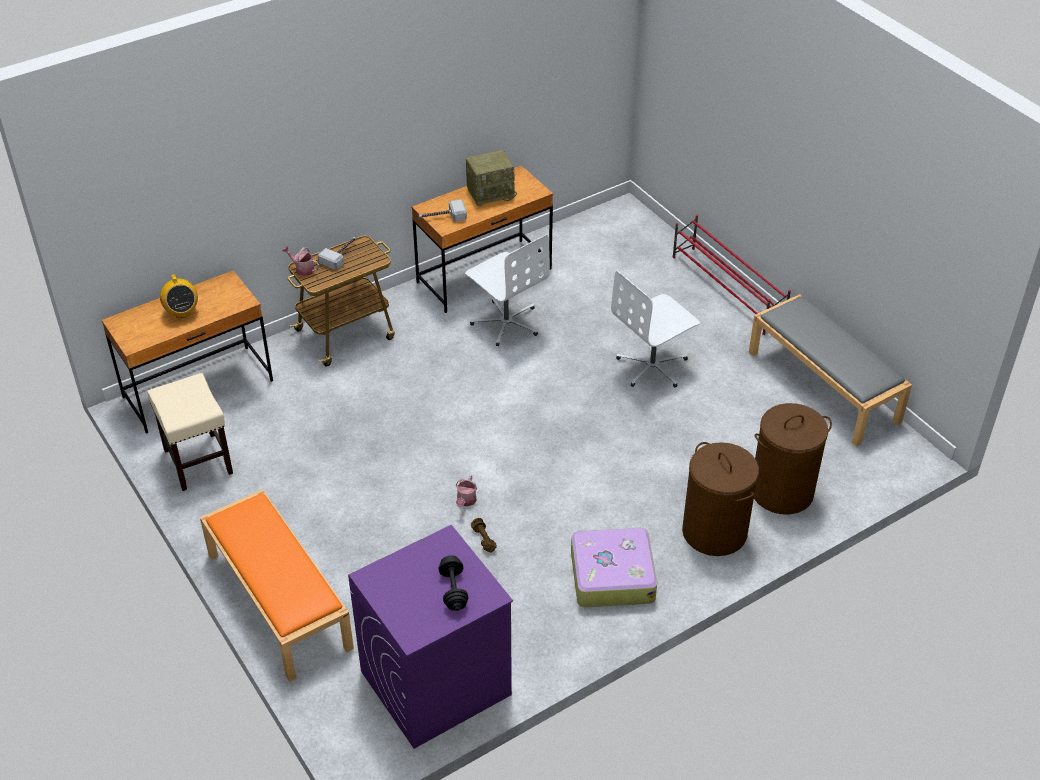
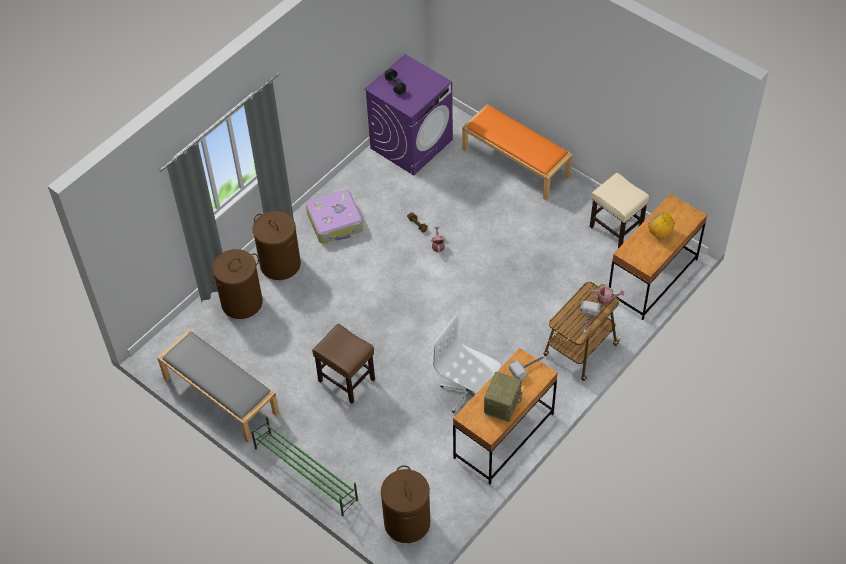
camera: 165 degrees right, 10 degrees up
(491, 193) = (502, 404): radio -> radio turned 150 degrees clockwise
(623, 230) = (407, 522): none -> brown laundry basket
(653, 366) = (347, 380): white office chair -> brown stool
(727, 290) = (305, 473): red shoe rack -> green shoe rack

